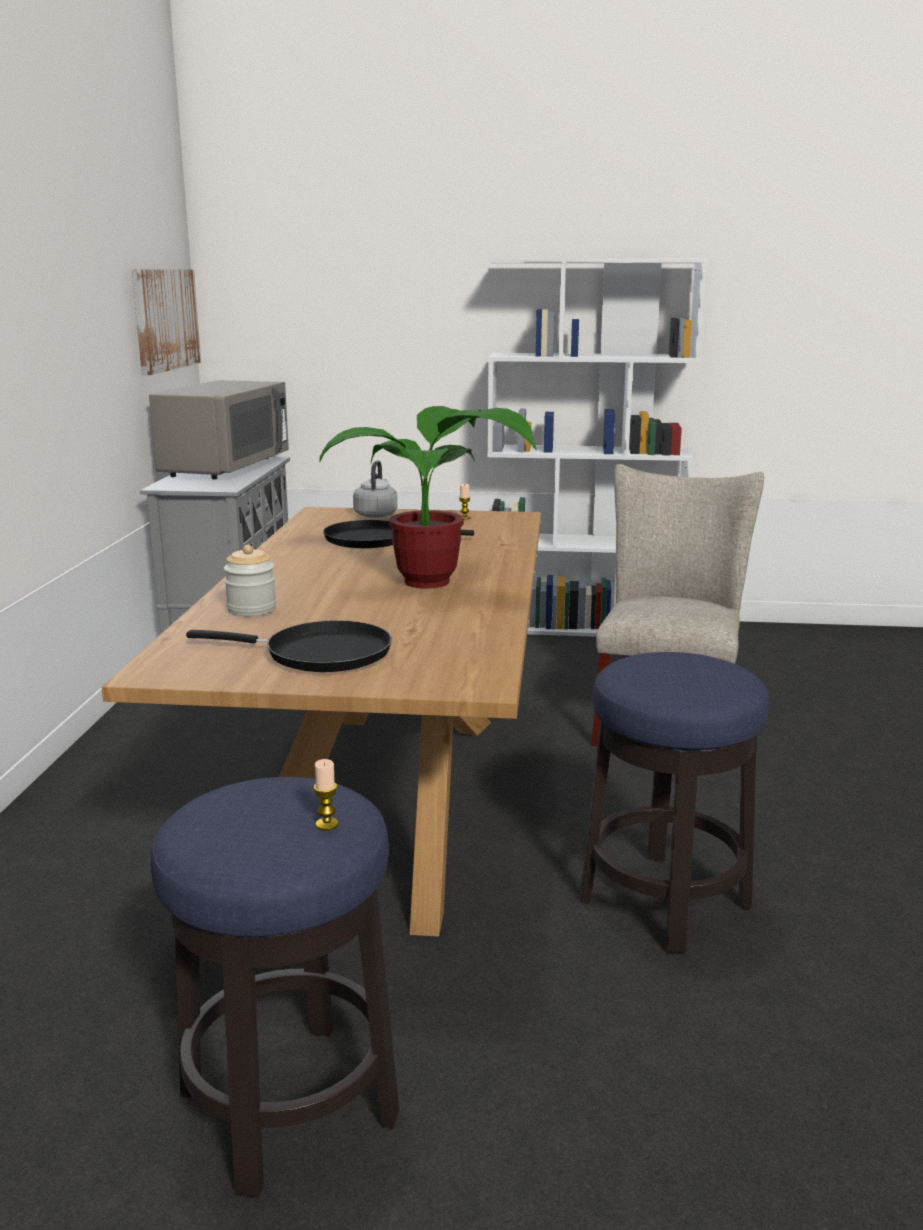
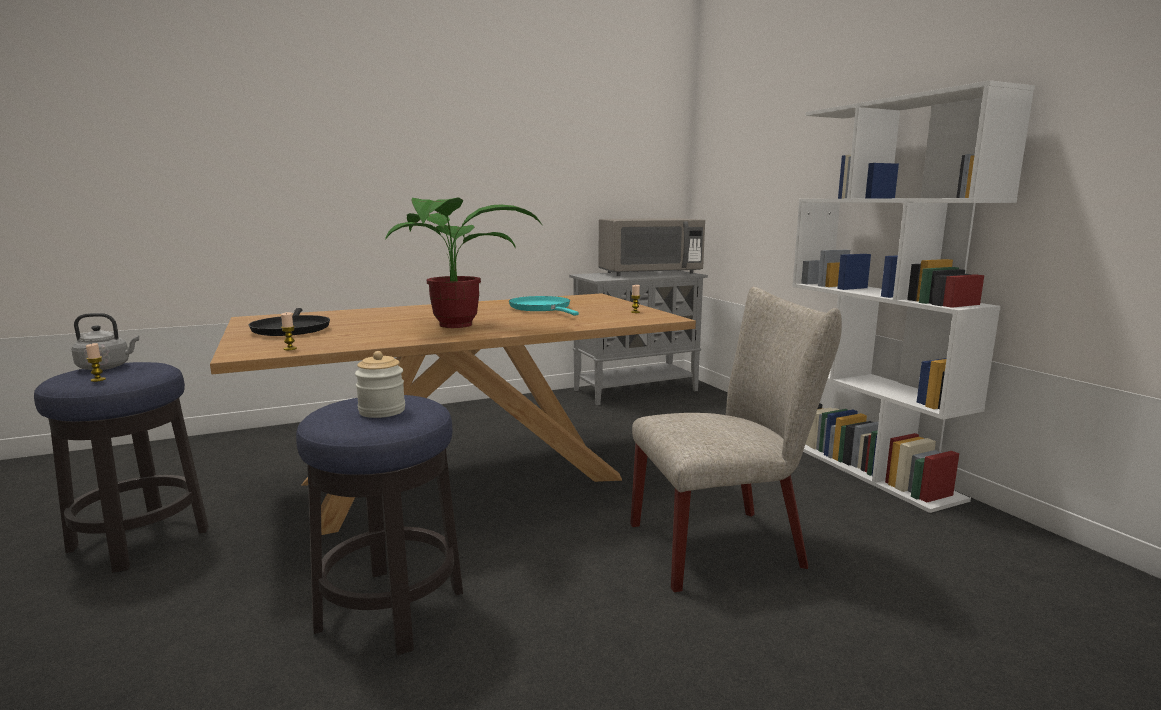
camera: 60 degrees right, 5 degrees down
(165, 319) = (640, 175): picture -> none
(251, 609) = (367, 313): jar -> jar (382, 411)
(375, 540) = (542, 308): black frying pan -> turquoise frying pan
(376, 514) = (607, 301): grey kettle -> grey kettle (107, 367)
(476, 660) = (290, 349): none -> candle

